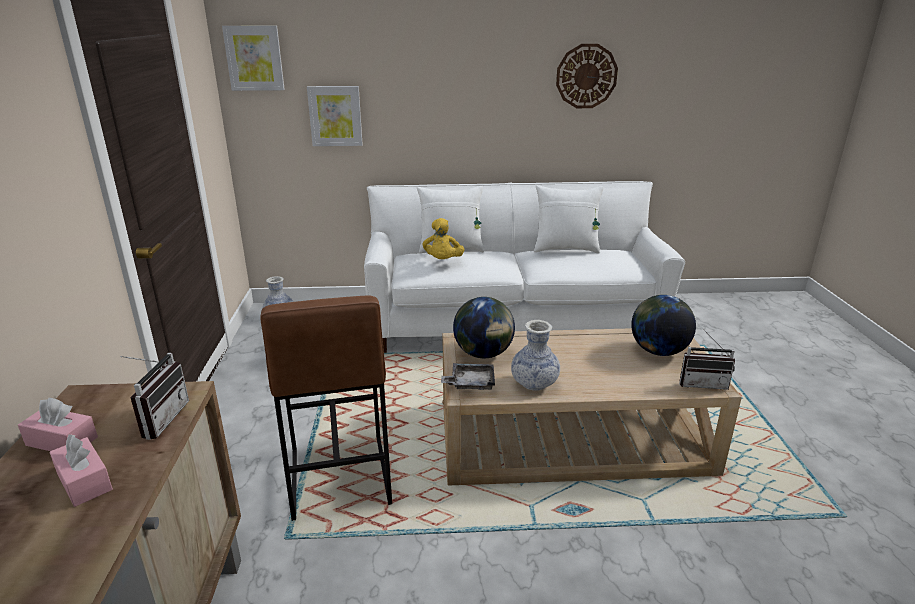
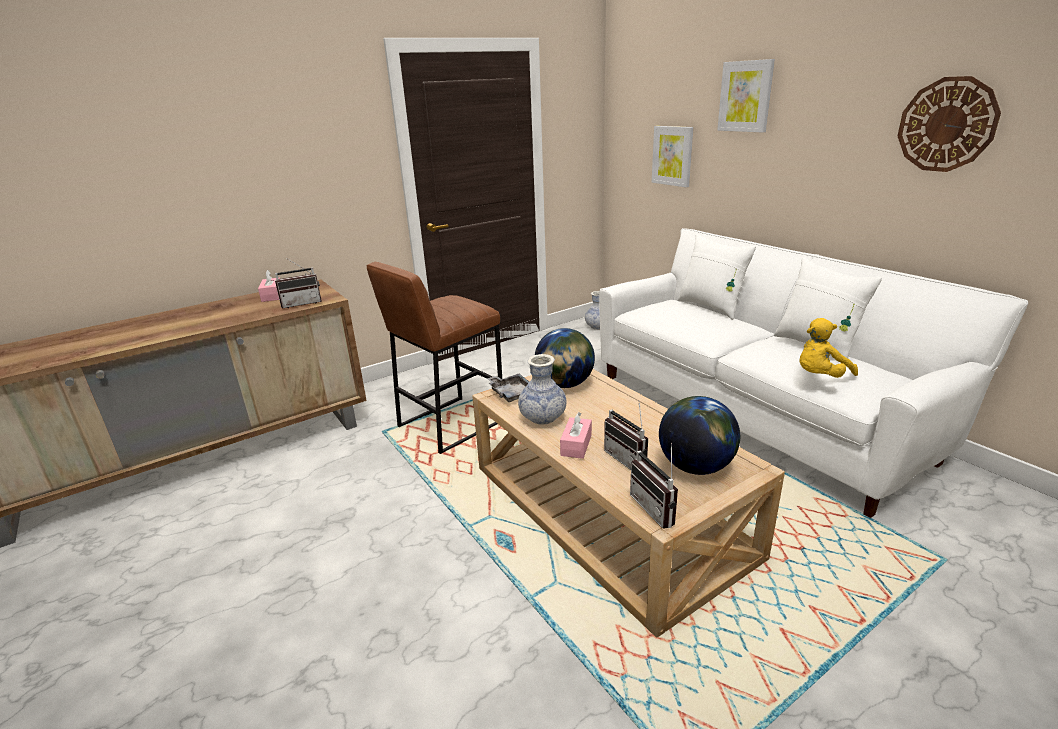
camera: 60 degrees right, 0 degrees up
(84, 481) = (243, 310): pink tissue box -> pink tissue box (576, 445)
(254, 58) = (626, 99): picture -> picture (746, 96)
(443, 261) = (671, 311): yellow plush toy -> yellow plush toy (820, 376)
(631, 370) = (630, 459): none -> radio

